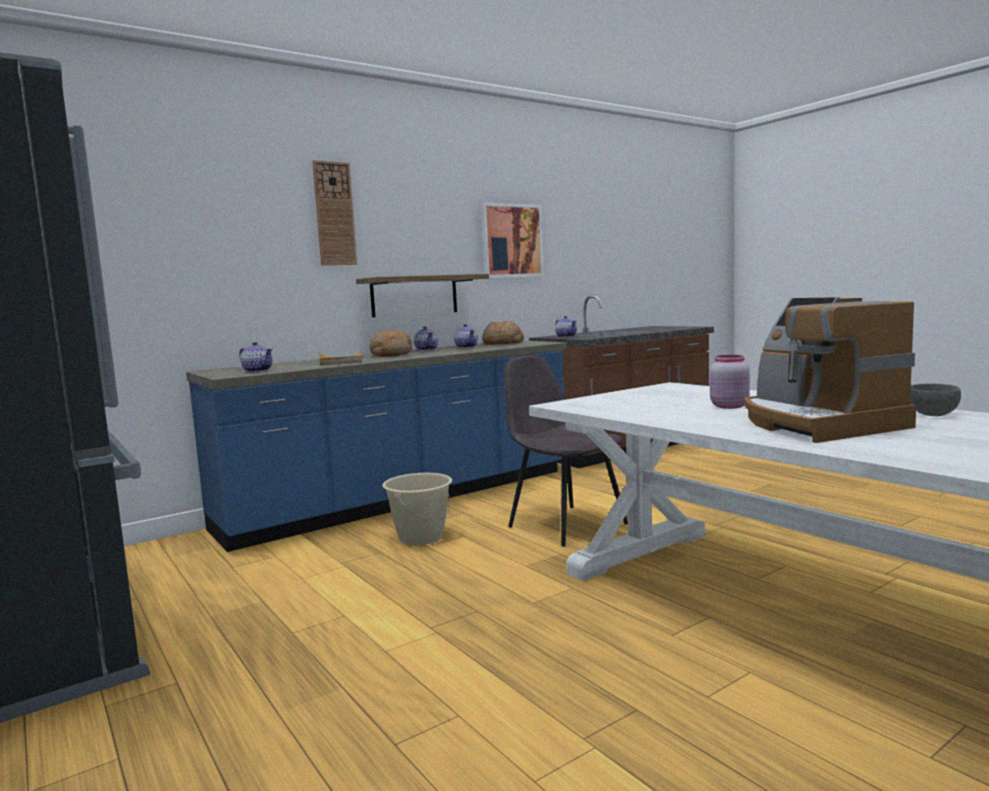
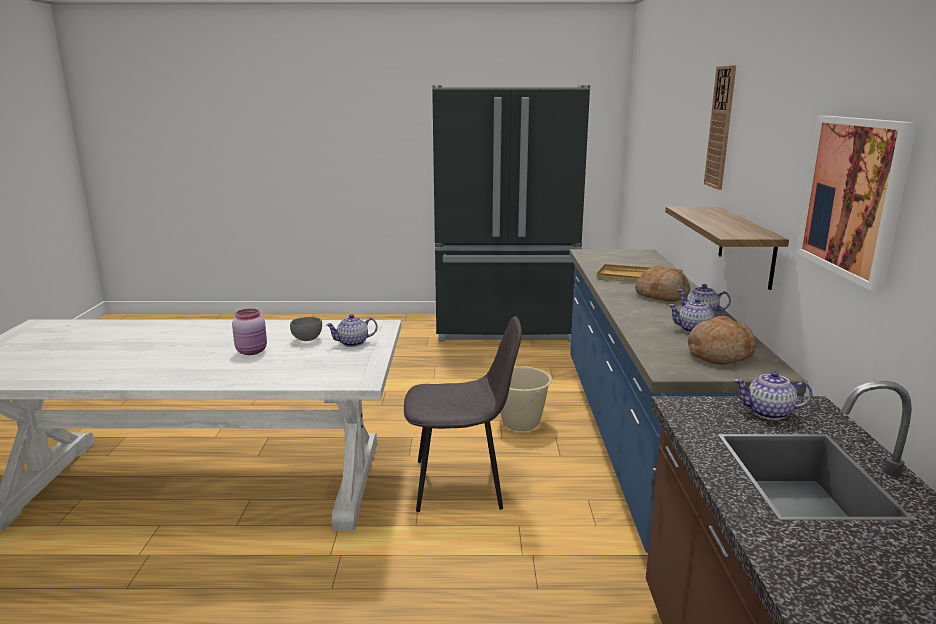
camera: 125 degrees right, 10 degrees up
(257, 371) = (602, 257): teapot -> teapot (353, 343)
(816, 424) = (173, 343): coffee machine -> none
(932, 415) = (92, 374): grey bowl -> grey bowl (307, 339)

